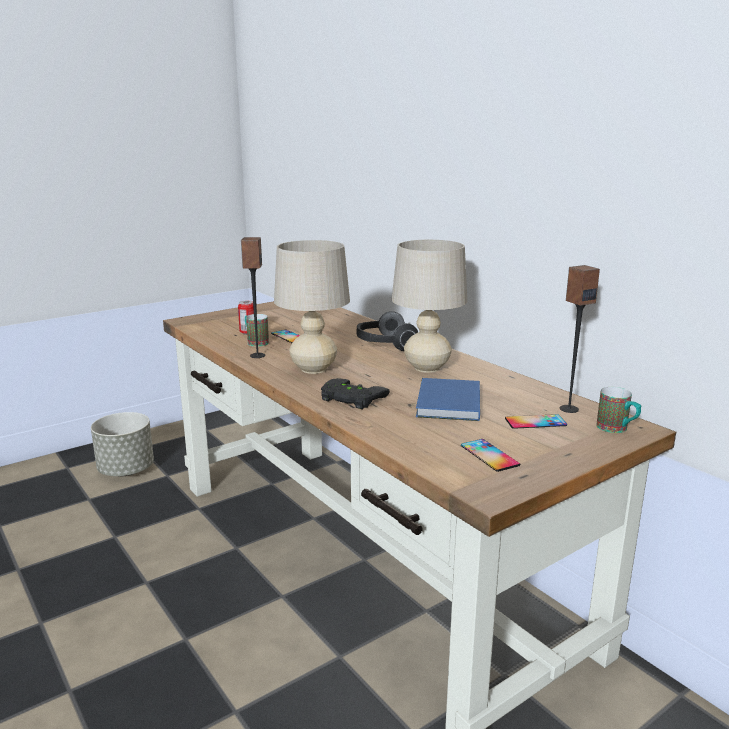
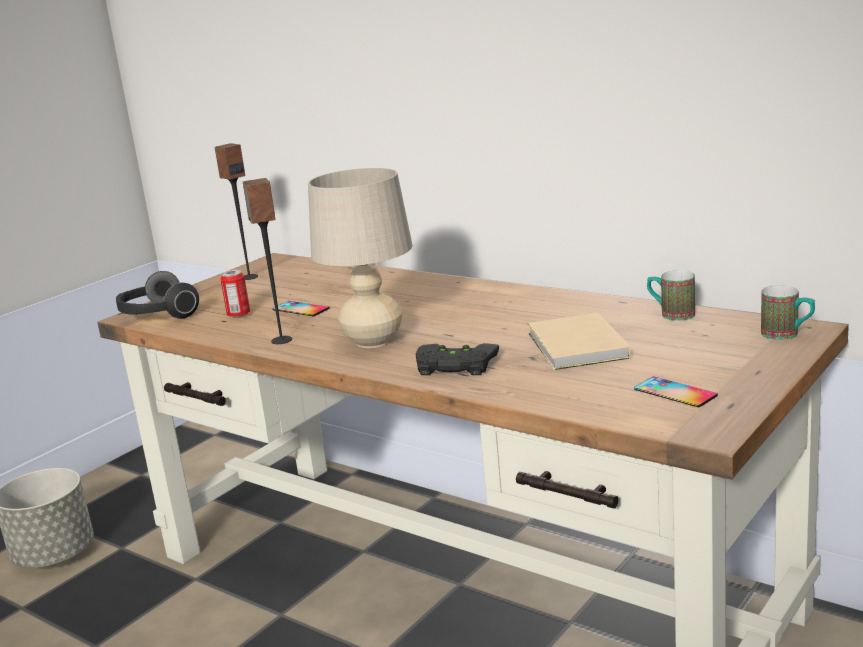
camera: 15 degrees left, 0 degrees up
(255, 342) = (261, 324): mug -> mug (671, 314)
(384, 344) = (435, 295): headphones -> headphones (157, 315)
(426, 368) = (514, 312): beige table lamp -> none
(447, 403) = (576, 347): blue book -> beige book
(535, 422) = (693, 346): phone -> none
(568, 409) = (717, 324): speaker -> speaker (249, 277)

